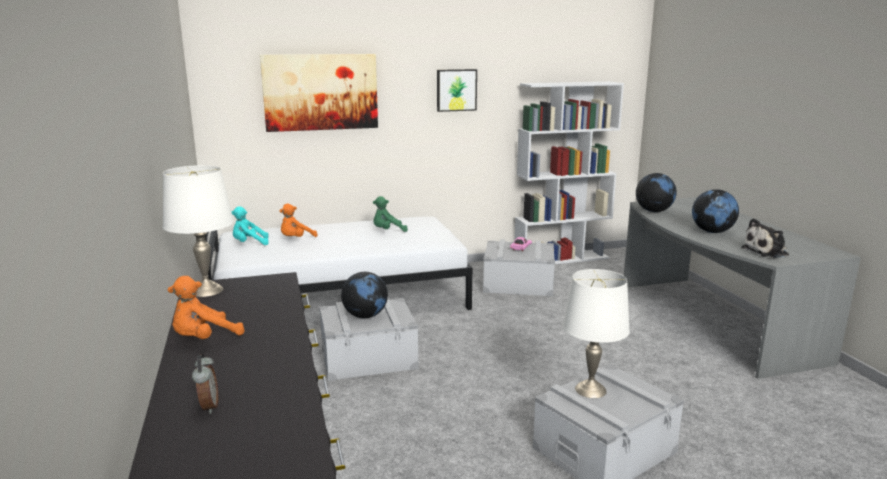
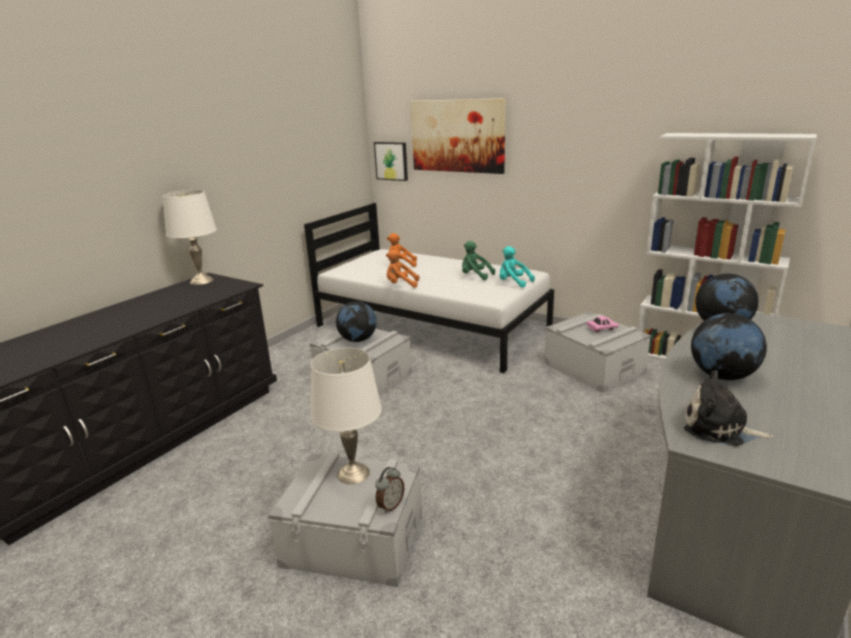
camera: 50 degrees right, 5 degrees up
(204, 339) = (127, 308): orange plush toy -> orange plush toy (401, 285)
(208, 406) = (35, 343): alarm clock -> alarm clock (390, 505)
(249, 244) = (371, 261): turquoise plush toy -> turquoise plush toy (513, 283)
(456, 90) = (588, 138): picture -> picture (391, 161)

